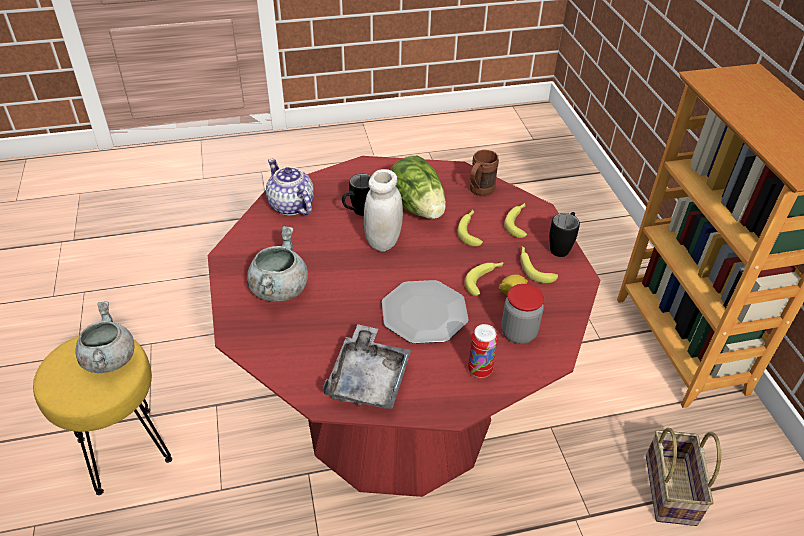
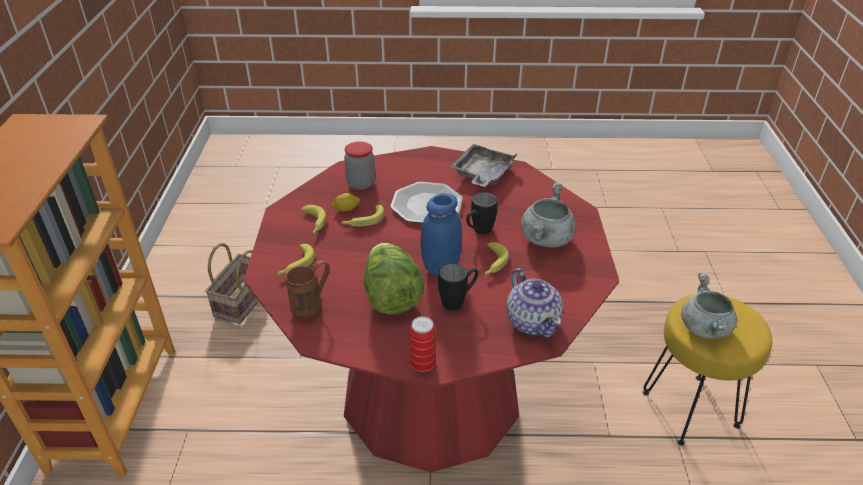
camera: 165 degrees left, 5 degrees down
(383, 241) = (440, 266): white jar -> blue jar
(470, 230) = (348, 264): banana -> banana (492, 264)
(479, 370) = (402, 168): can -> can (422, 364)
(561, 247) = (274, 237): black mug -> black mug (478, 232)

